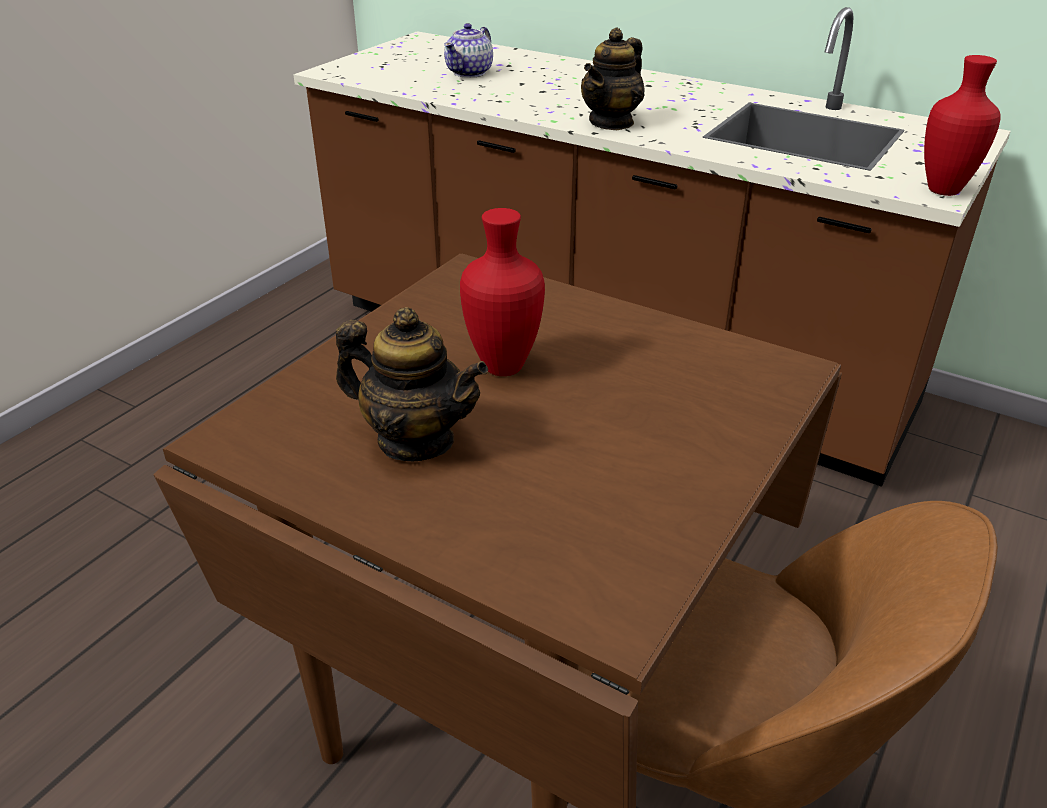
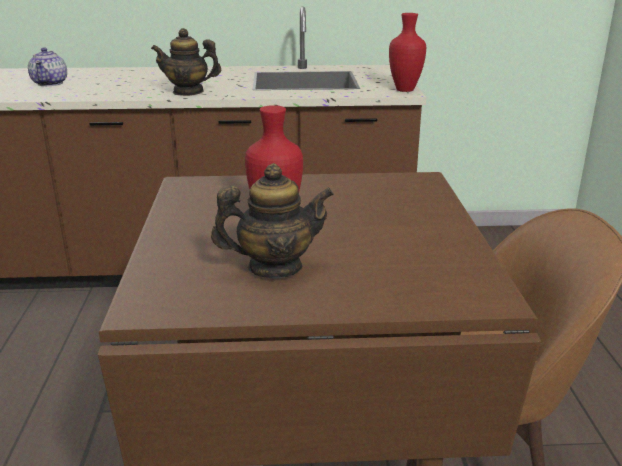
camera: 35 degrees left, 10 degrees down
(611, 122) = (188, 92): teapot -> teapot turned 90 degrees clockwise

